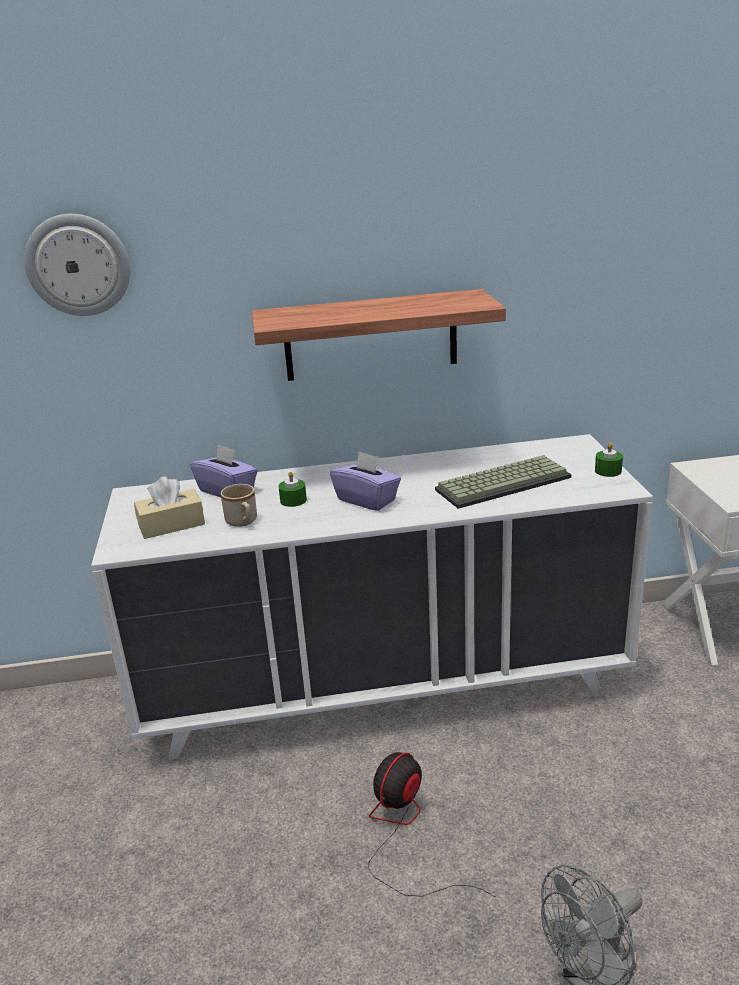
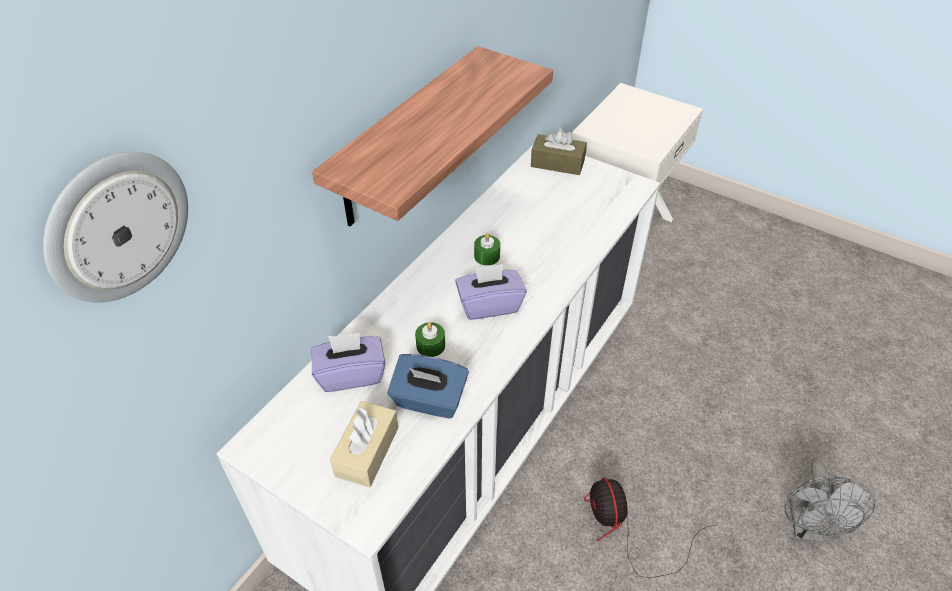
camera: 50 degrees left, 20 degrees up
(243, 522) = (429, 400): beige mug -> blue tissue box
(503, 482) = (557, 224): keyboard -> none
(576, 452) = (557, 163): none -> brown tissue box
(608, 471) = (604, 172): green candle -> green candle (487, 256)

